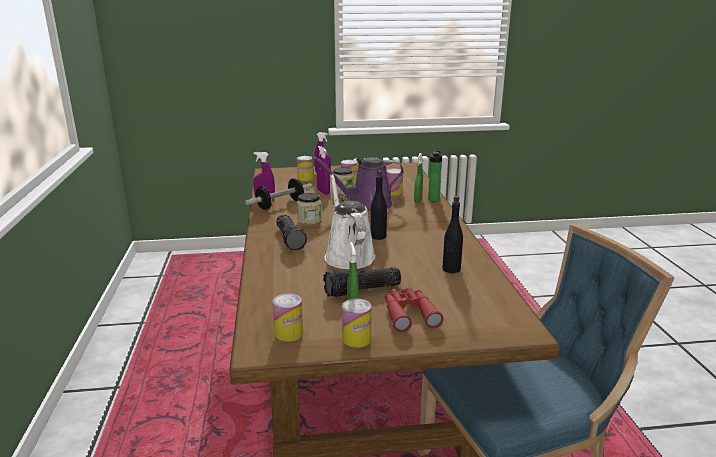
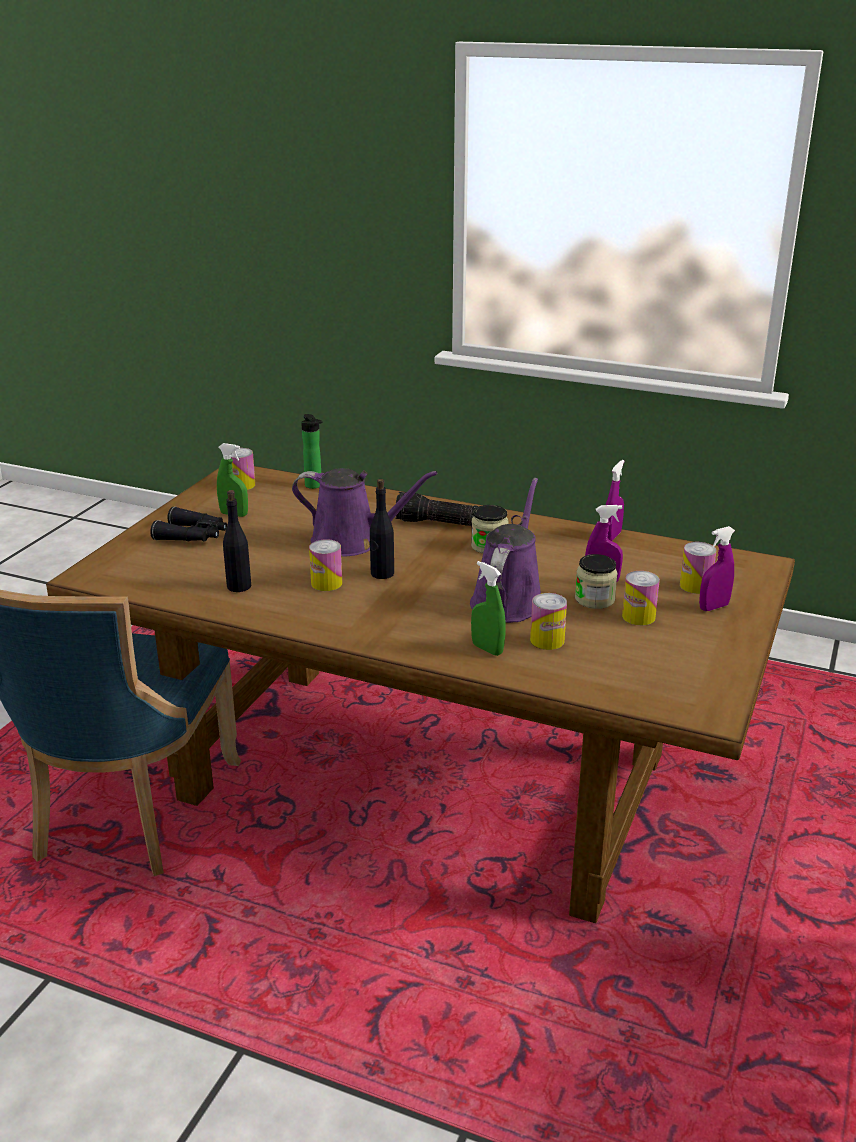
camera: 120 degrees right, 5 degrees up
(280, 204) = (572, 541): dumbbell -> none
(348, 255) = (352, 542): white watering can -> purple watering can
(356, 339) = (193, 505): can -> can (326, 583)
(362, 291) = (264, 528): flashlight -> none
(409, 314) = (193, 536): red binoculars -> black binoculars
(434, 199) = (478, 666): bottle -> bottle (314, 486)

